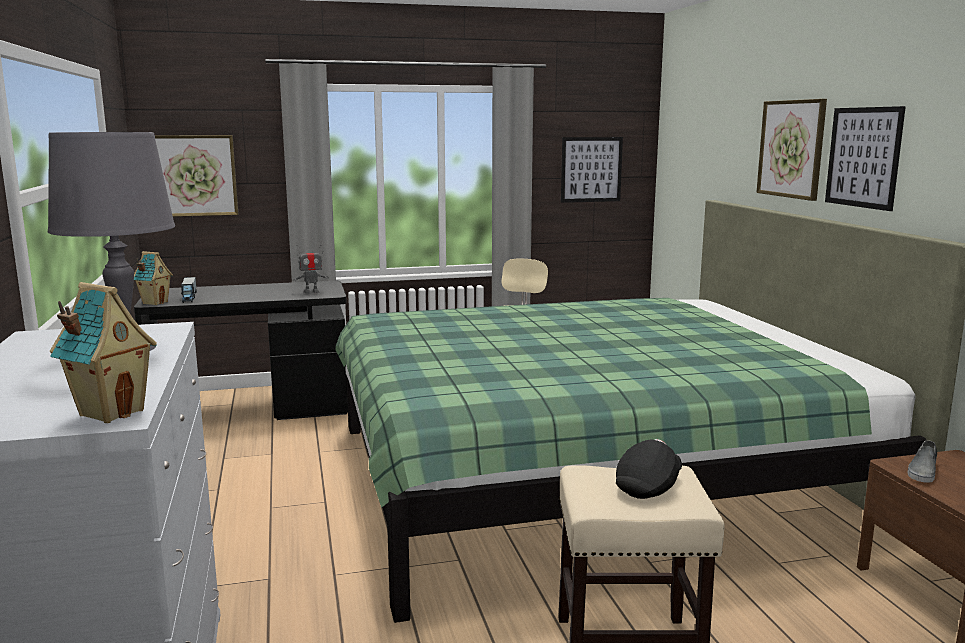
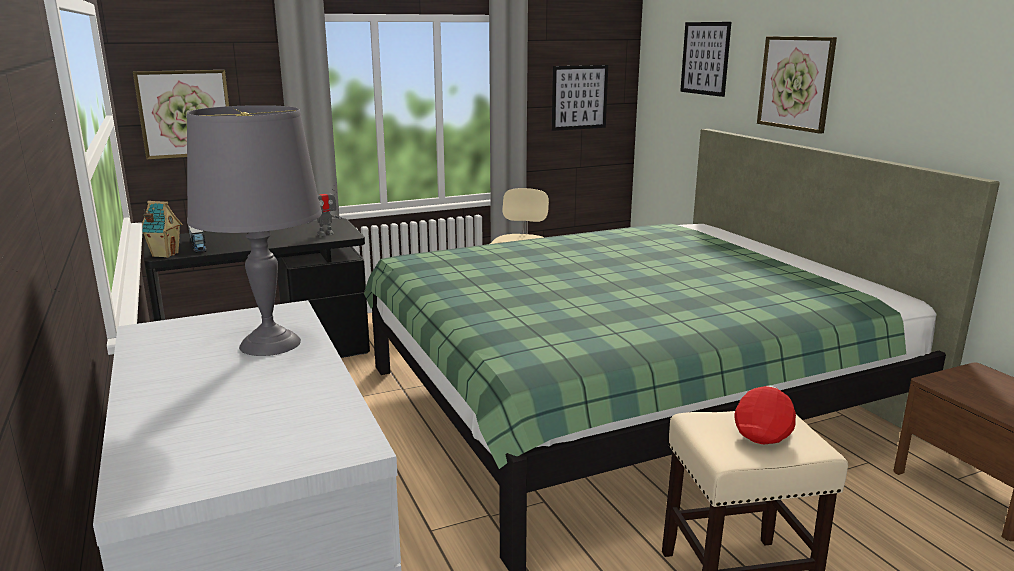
camera: 10 degrees left, 5 degrees up
(111, 412) = (336, 436): toy house -> none
(649, 486) = (764, 430): black cap -> red cap
(863, 157) = (877, 95): picture -> picture (705, 58)
(922, 471) = (959, 386): grey shoe -> none

